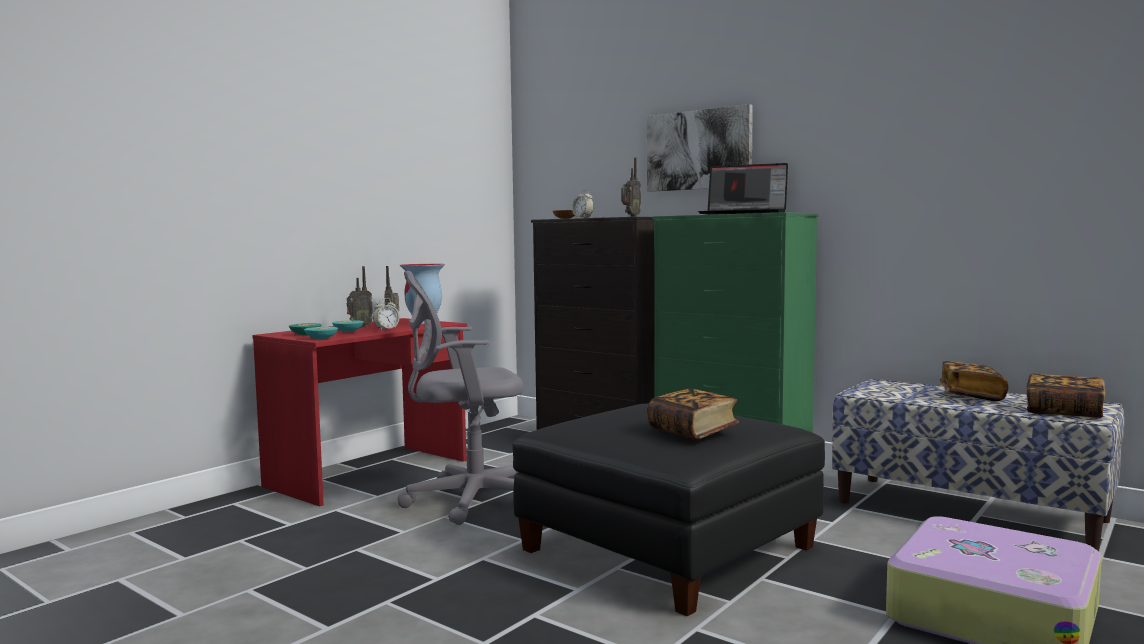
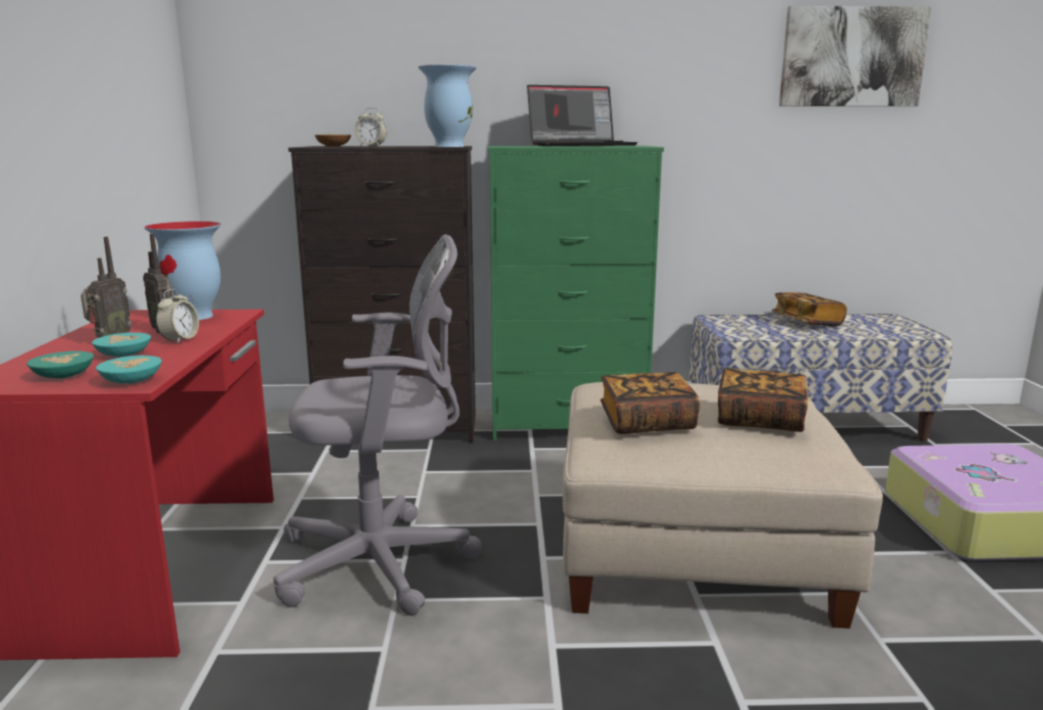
camera: 40 degrees left, 10 degrees up
(468, 500) = (384, 563): grey office chair -> grey office chair turned 135 degrees counterclockwise
(630, 216) = (448, 146): radio -> vase
(668, 548) = (693, 549): black ottoman -> beige ottoman
(699, 150) = (494, 62): picture -> picture (852, 57)
(1064, 412) = (897, 329): book -> book (647, 422)

